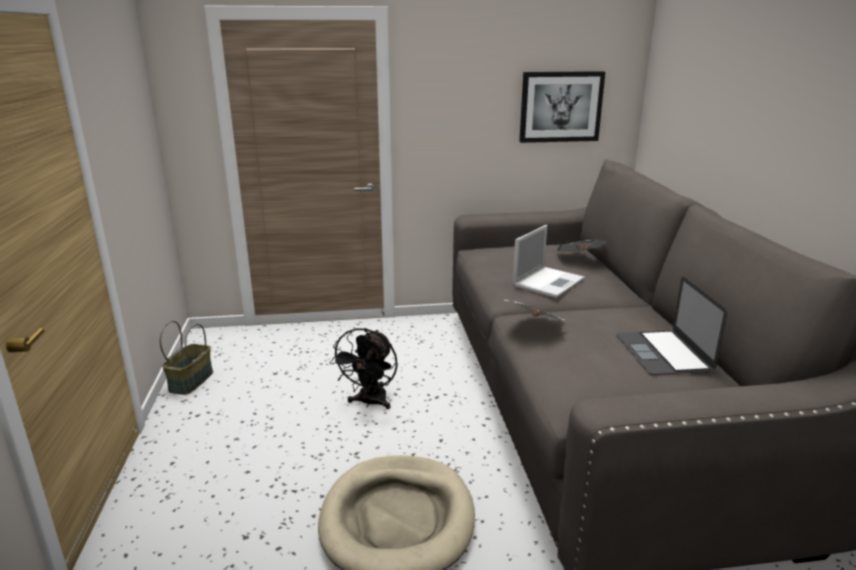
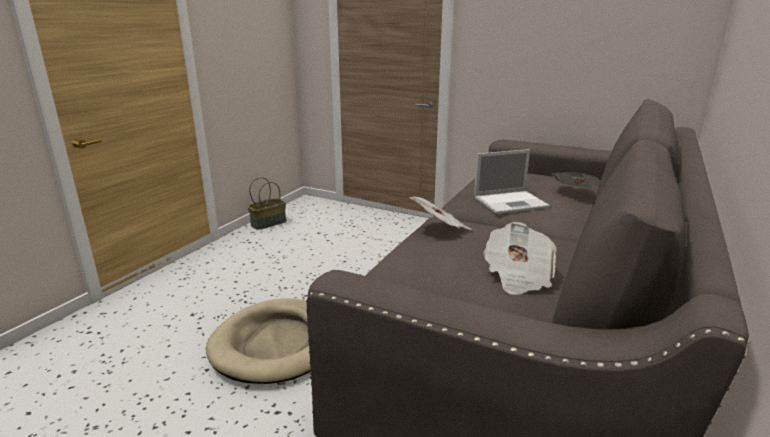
camera: 35 degrees right, 0 degrees up
(370, 403) = (353, 269): black fan -> none
(561, 107) = (616, 42): picture -> none
(663, 352) = (517, 276): laptop -> newspaper

